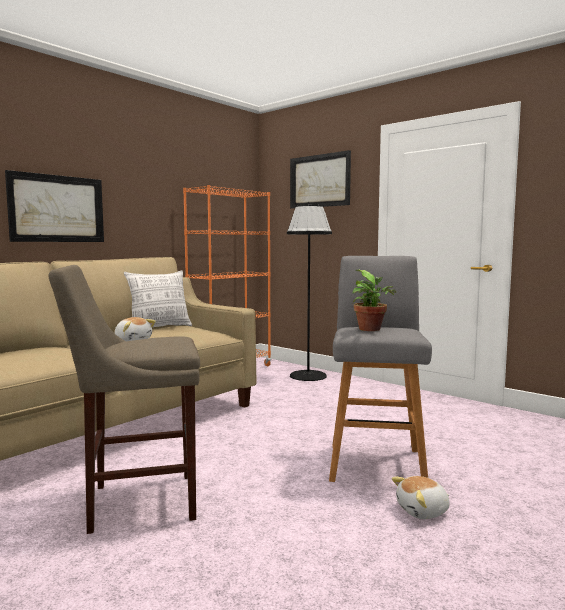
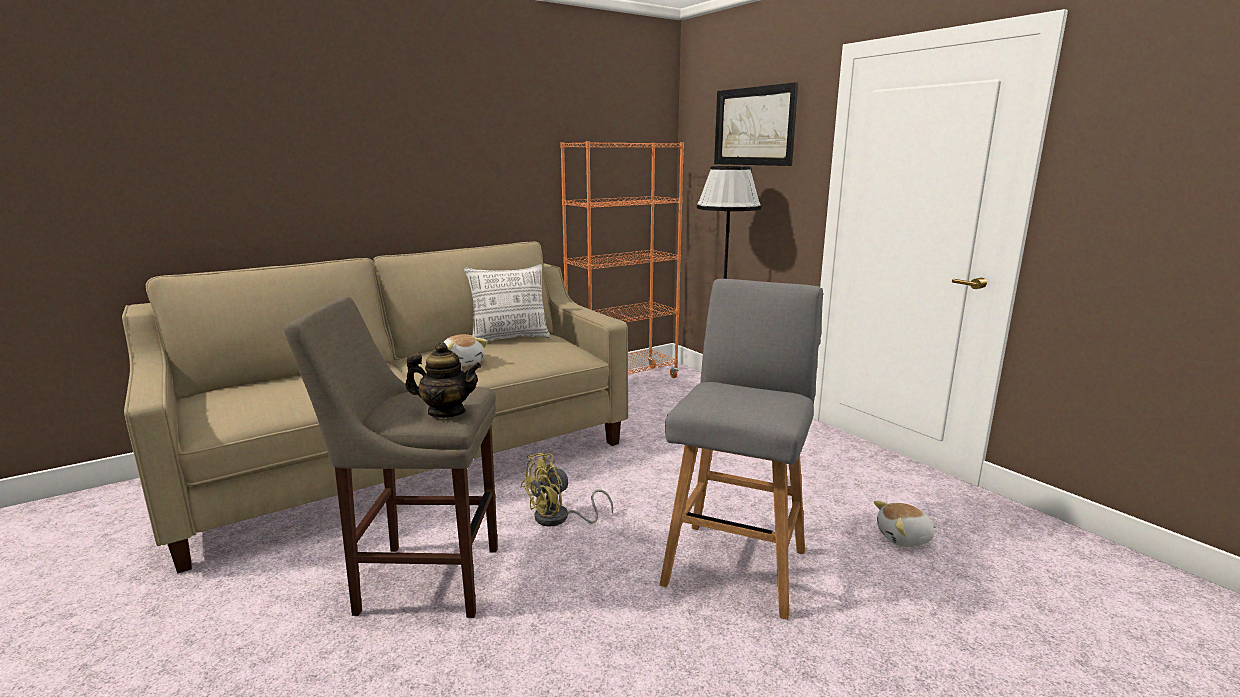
camera: 15 degrees right, 10 degrees up
(57, 209) = (390, 183): picture -> none
(173, 345) = (446, 412): none -> teapot
(229, 453) = (559, 518): none -> yellow fan
(371, 330) = (730, 398): potted plant -> none
(423, 511) = (759, 658): plush toy -> plush toy (904, 538)

